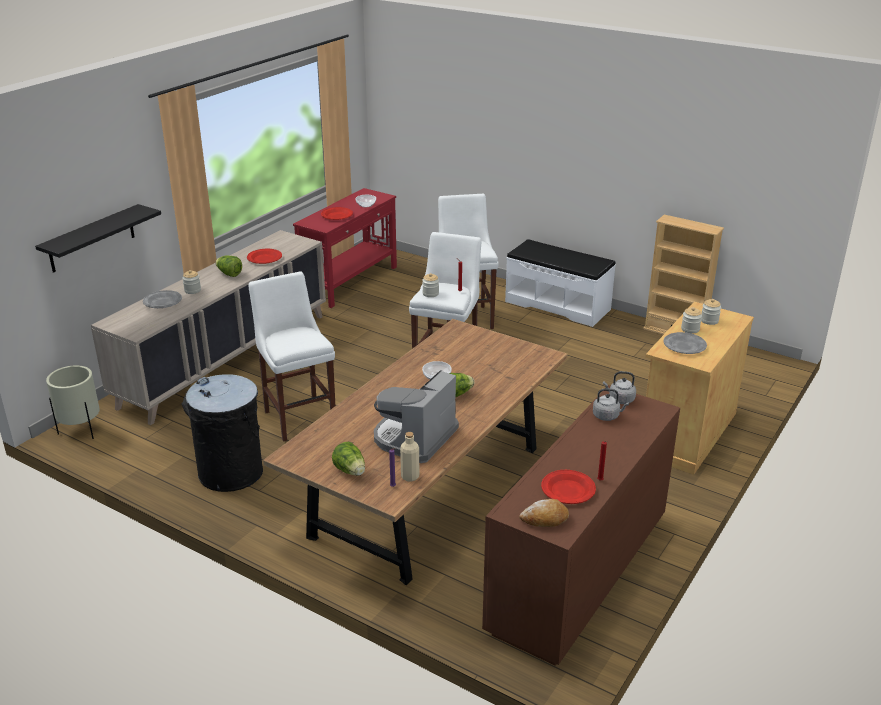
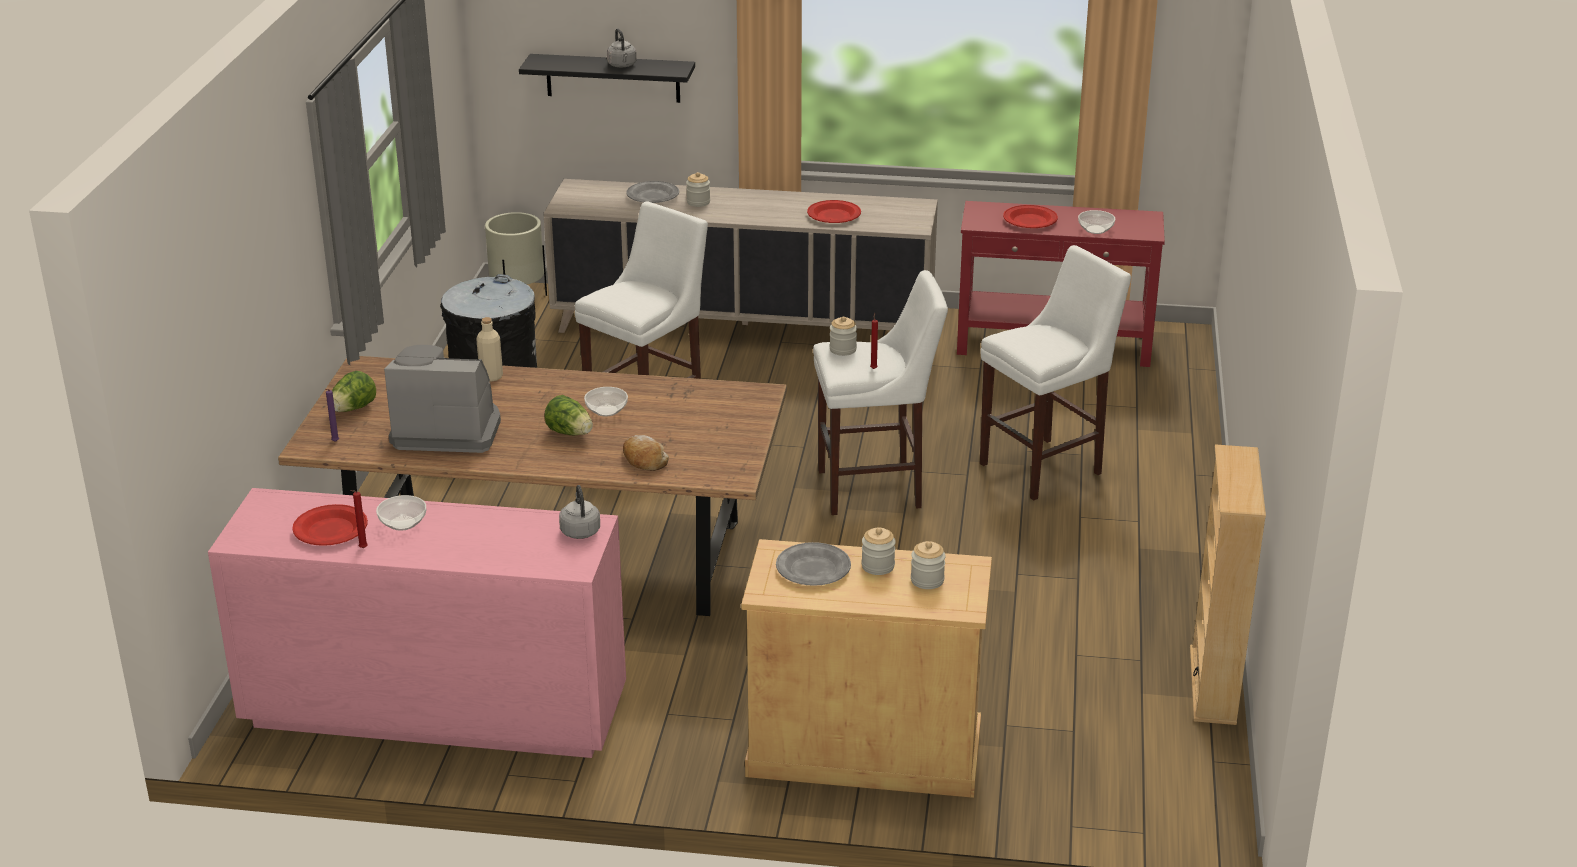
camera: 65 degrees right, 0 degrees up
(229, 274) = (765, 208): lettuce -> none
(410, 476) = (361, 447): beige bottle -> beige bottle (491, 377)
(545, 519) = (261, 525): bread -> bread (644, 460)
(558, 305) = (1184, 542): white bench -> none
(576, 460) = (402, 523): none -> bowl
(577, 575) = (433, 711): brown dresser -> pink dresser
(607, 416) = (527, 528): grey kettle -> grey kettle (622, 65)

